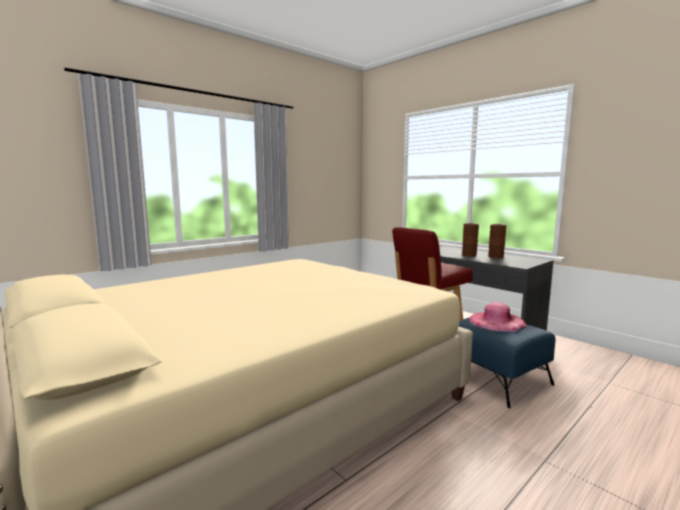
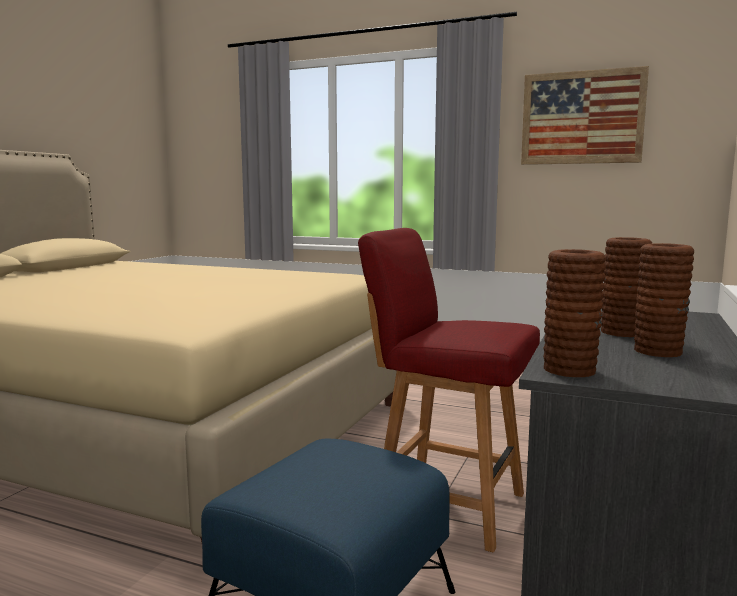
camera: 65 degrees right, 0 degrees up
(315, 165) = (582, 118): none -> picture
(497, 321) = (337, 466): pink hat -> none
(517, 264) = (569, 370): none -> brown vase

